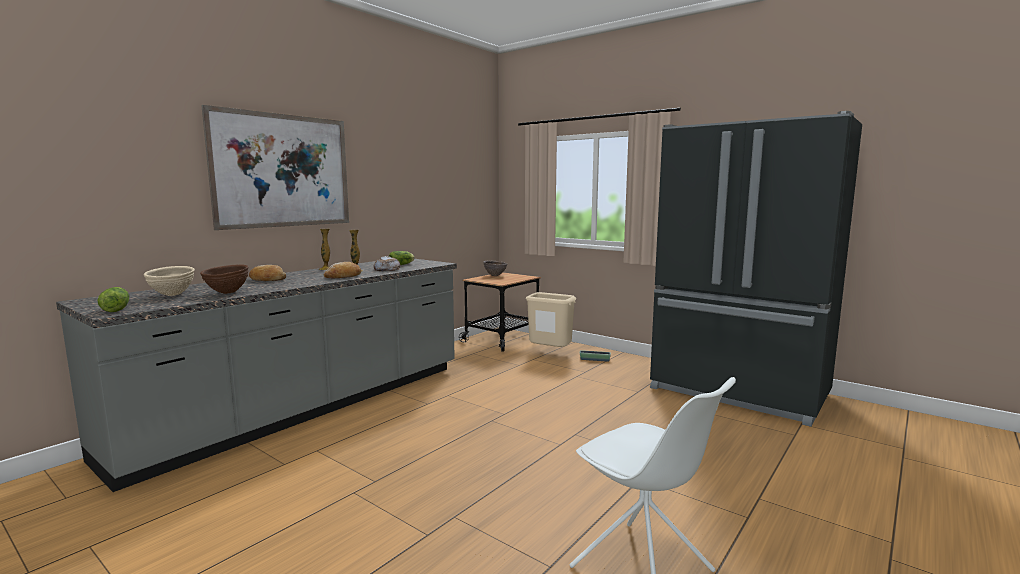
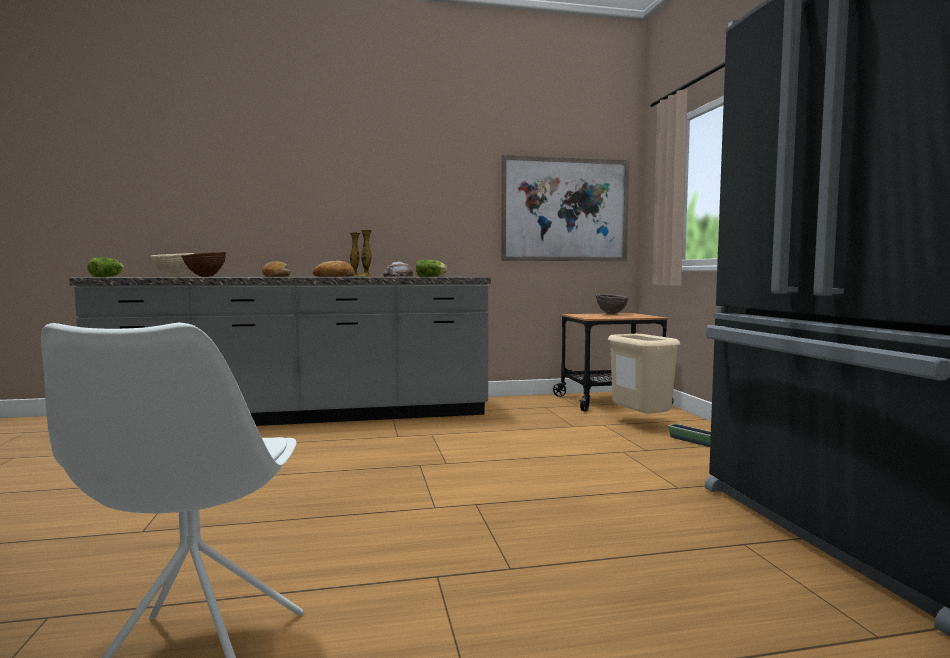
camera: 40 degrees right, 5 degrees down
(283, 171) = (324, 174): picture -> picture (565, 210)

